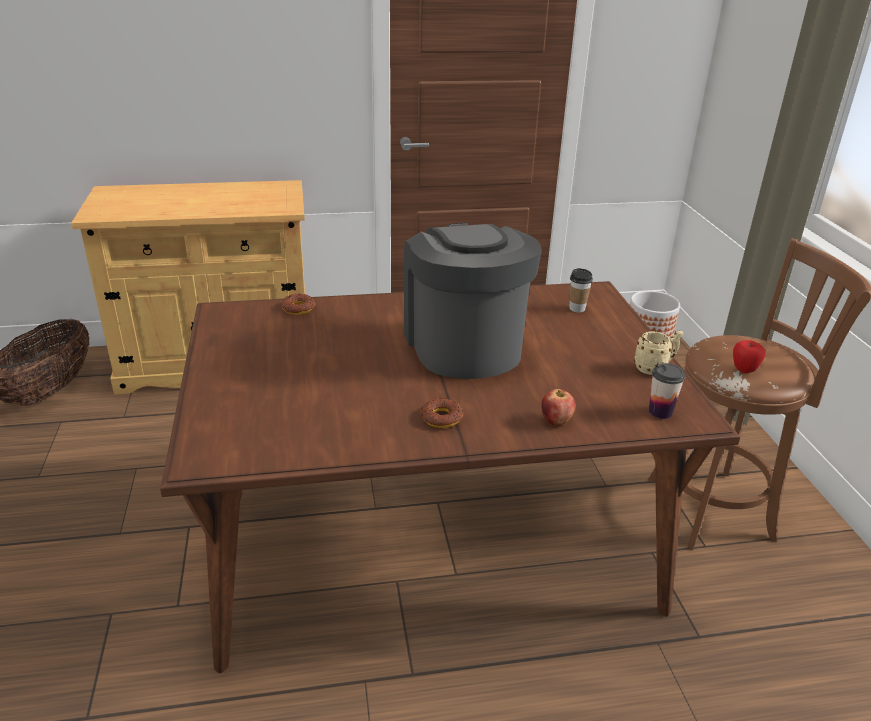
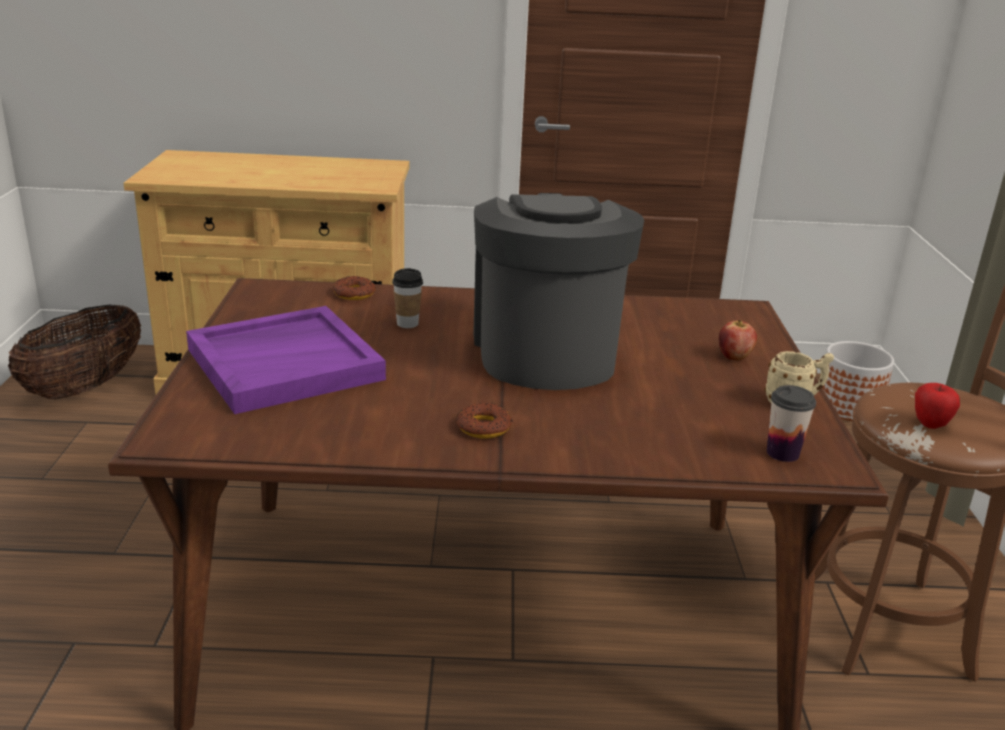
camera: 10 degrees right, 5 degrees down
(268, 379) = (286, 363): none -> purple tray
(556, 421) = (633, 448): apple -> apple (734, 357)
(577, 308) = (711, 326): cup -> cup (407, 324)

